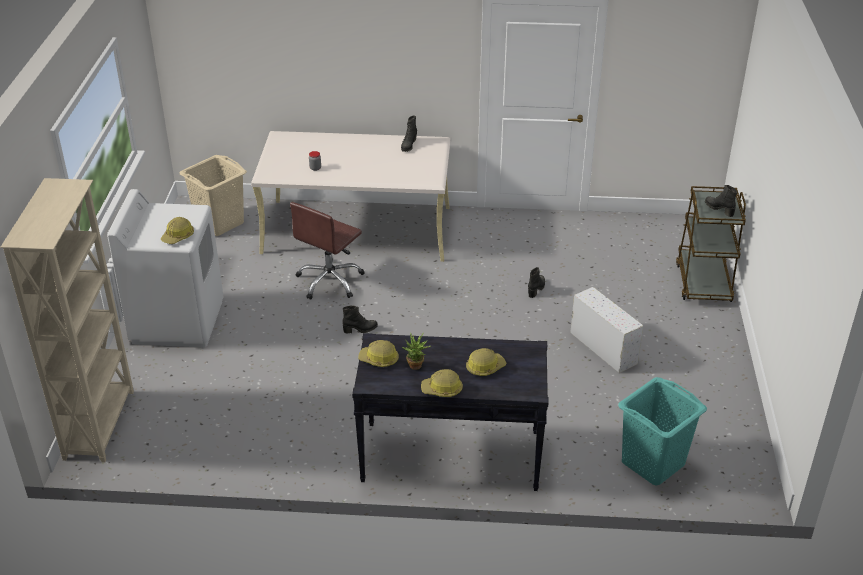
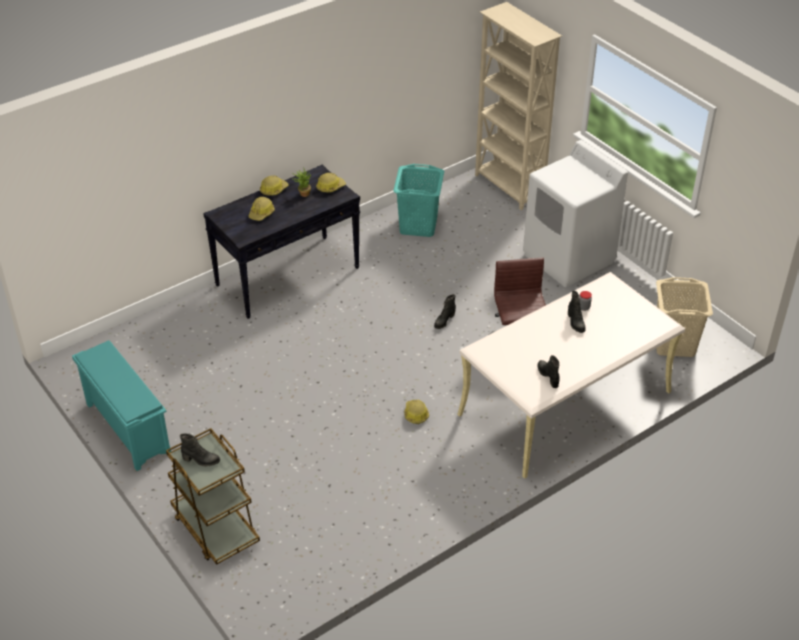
camera: 140 degrees right, 5 degrees up
(178, 236) = (552, 175): hard hat -> hard hat (415, 414)
(536, 289) = (354, 432): black boot -> black boot (575, 323)
(602, 347) = (254, 407): white storage box -> none
(653, 463) = (153, 339): turquoise laundry basket -> turquoise laundry basket (418, 226)
(734, 388) = (127, 428): none -> turquoise shoe rack

